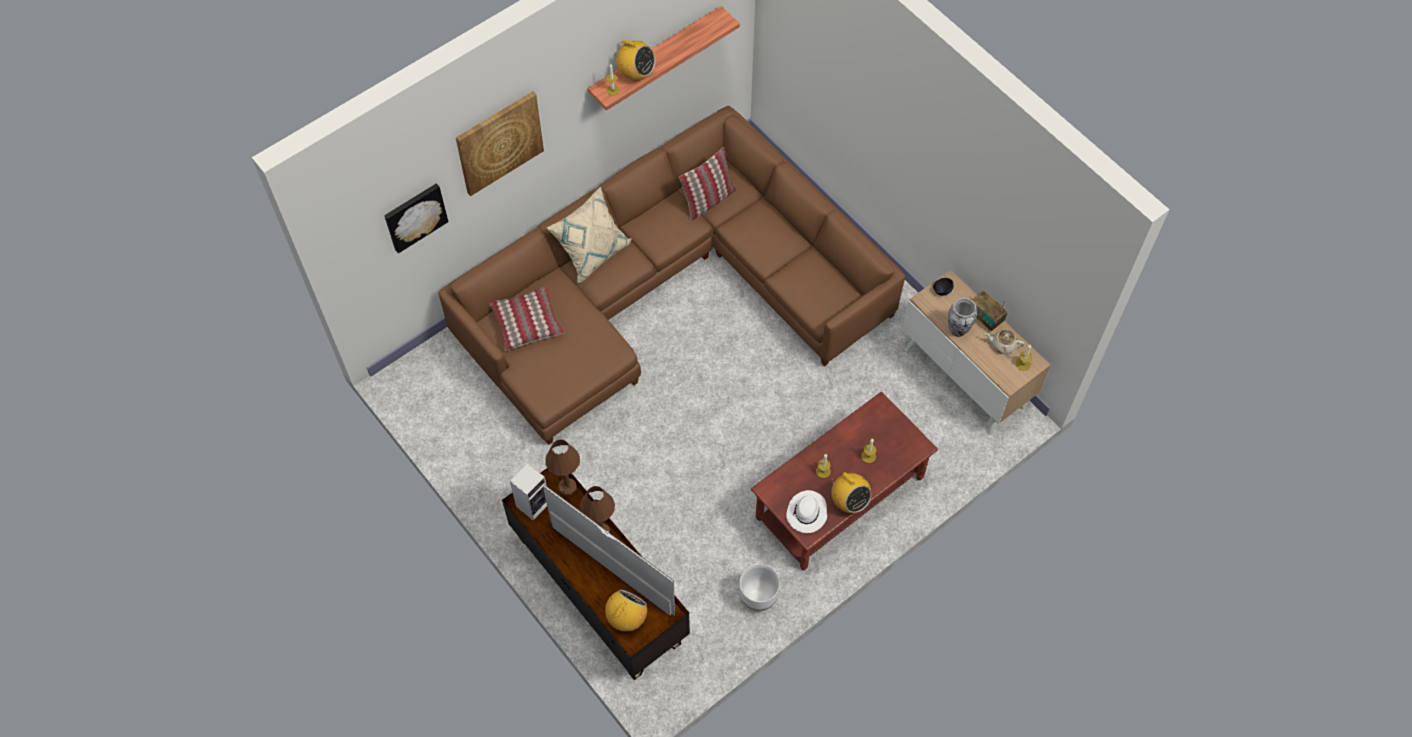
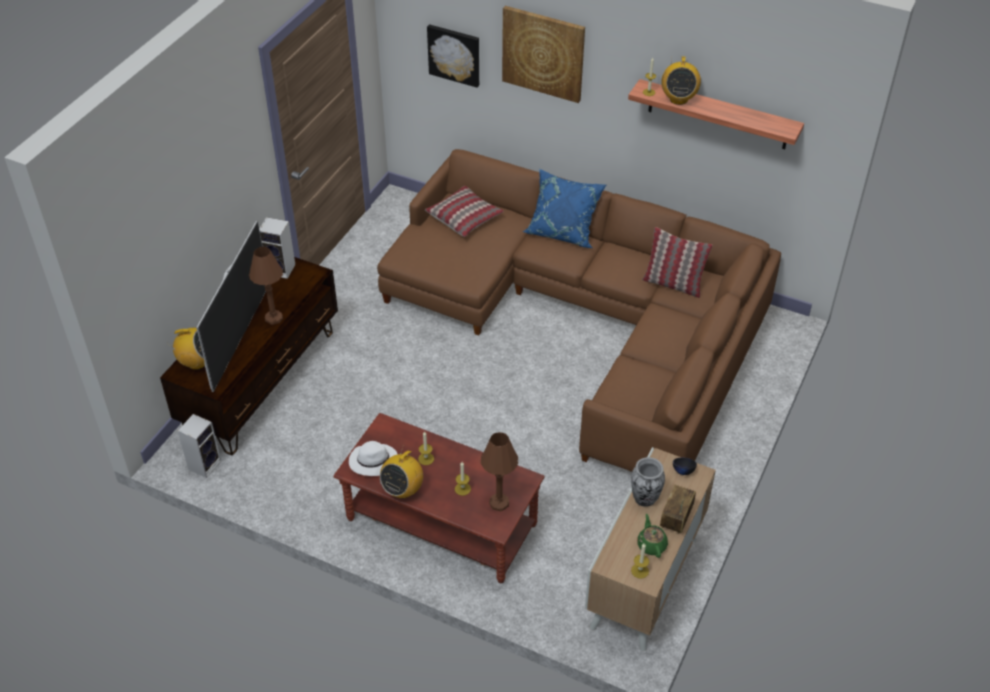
camera: 65 degrees right, 15 degrees down
(567, 487) = (307, 283): brown table lamp -> brown table lamp (499, 503)
(592, 251) = (563, 231): beige pillow -> blue pillow
(680, 671) = (205, 464): none -> speaker
(758, 598) = (303, 495): white planter -> none
(1002, 345) = (651, 544): beige teapot -> green teapot

